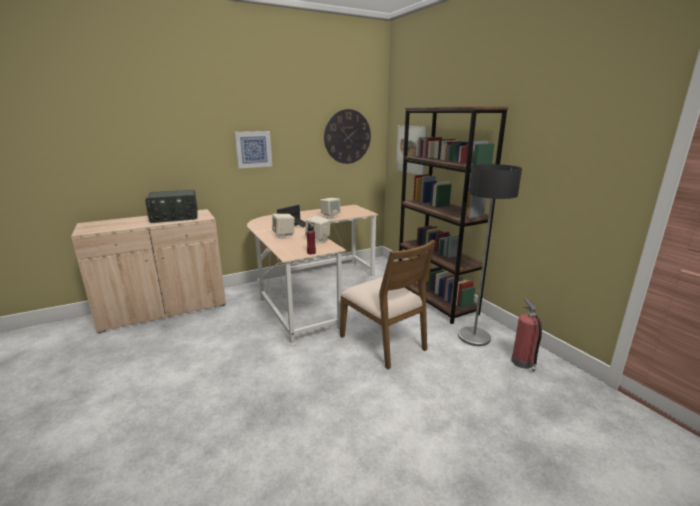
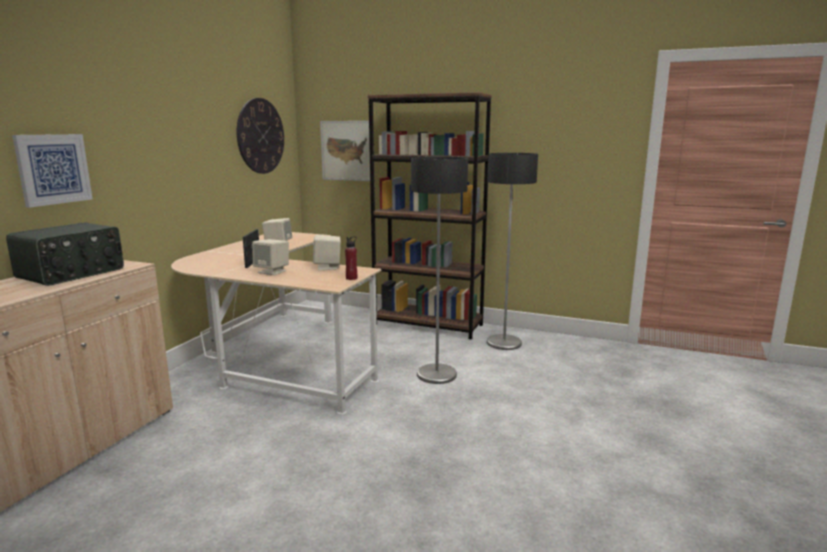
camera: 40 degrees left, 5 degrees down
(253, 149) = (155, 153): picture -> picture (53, 169)
(384, 342) = (437, 375): brown chair -> floor lamp
(522, 362) = (563, 348): fire extinguisher -> none

